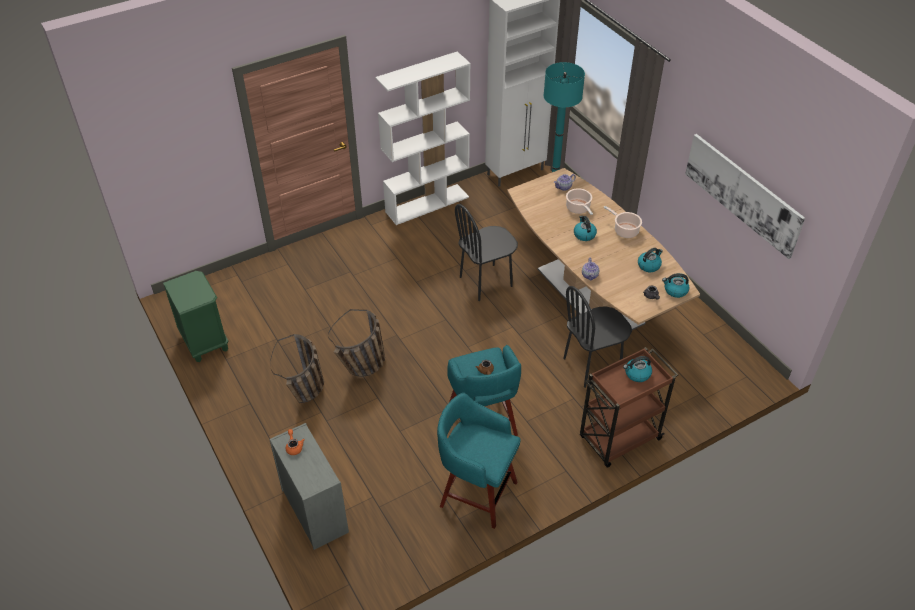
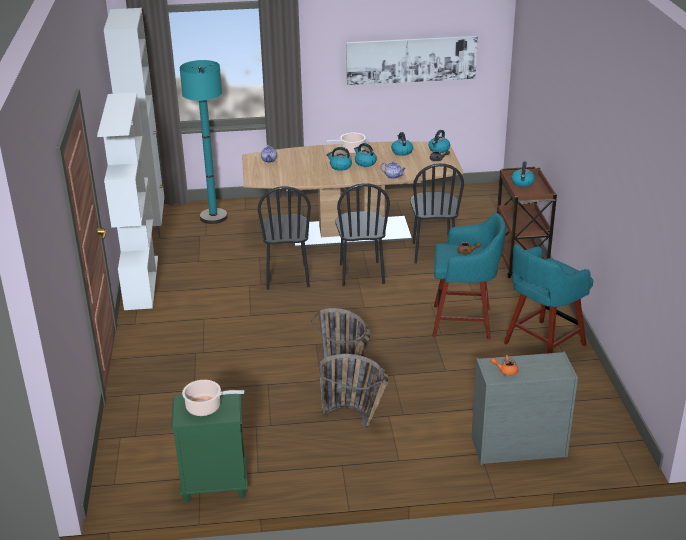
camera: 65 degrees left, 15 degrees down
(520, 327) = (361, 274): none -> black chair
(578, 208) = (304, 161): cooking pot -> cooking pot (206, 407)
(604, 248) = (365, 163): none -> kettle

